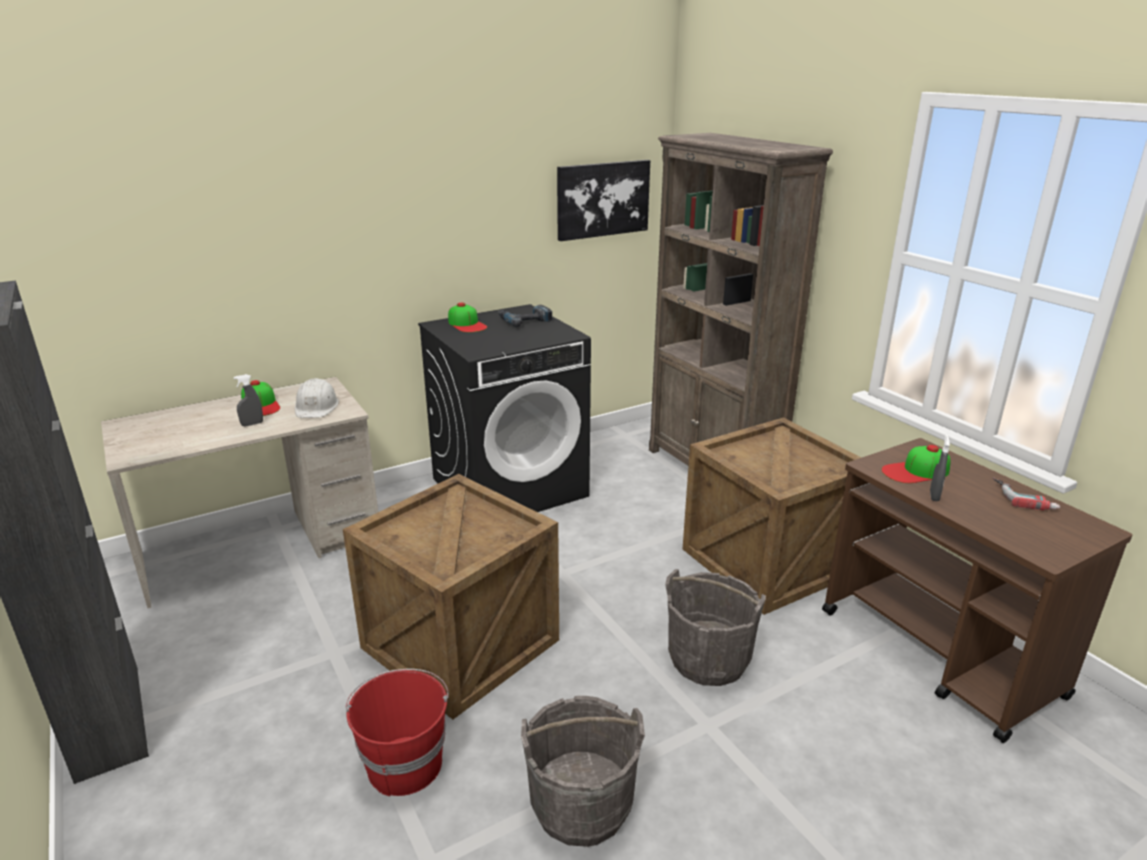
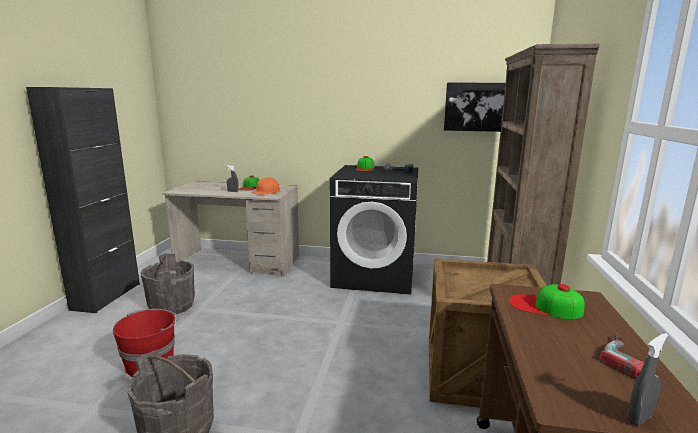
camera: 40 degrees right, 10 degrees down
(316, 406) = (267, 192): white hard hat -> orange hard hat
(460, 641) = (248, 329): crate -> none
(708, 659) = (354, 405): grey bucket -> grey bucket (172, 306)
(934, 496) = (527, 324): grey spray bottle -> grey spray bottle (639, 418)

